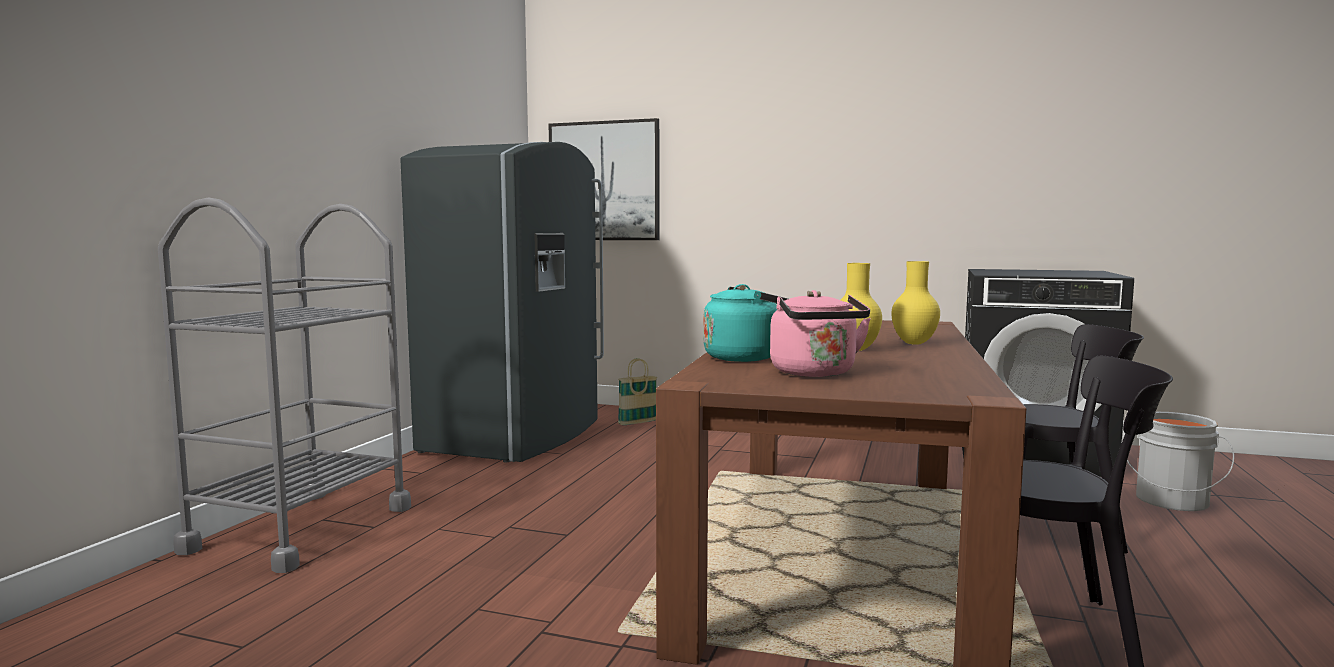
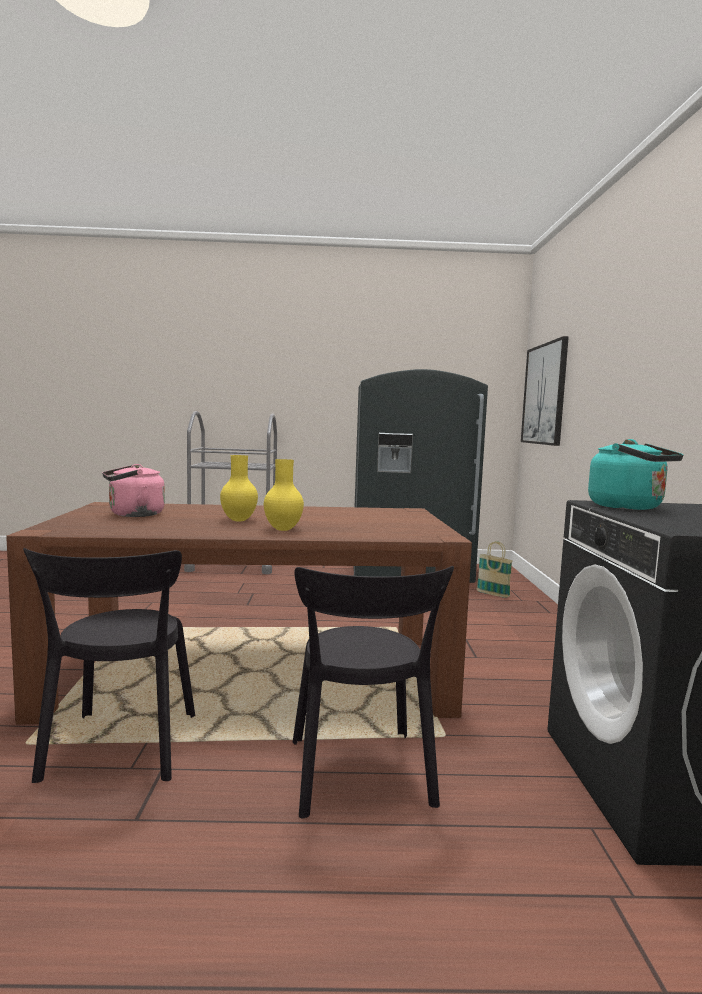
camera: 70 degrees right, 0 degrees up
(745, 357) = (193, 508): turquoise kettle -> turquoise kettle (630, 507)
(1171, 501) = (555, 907): grey bucket -> none

